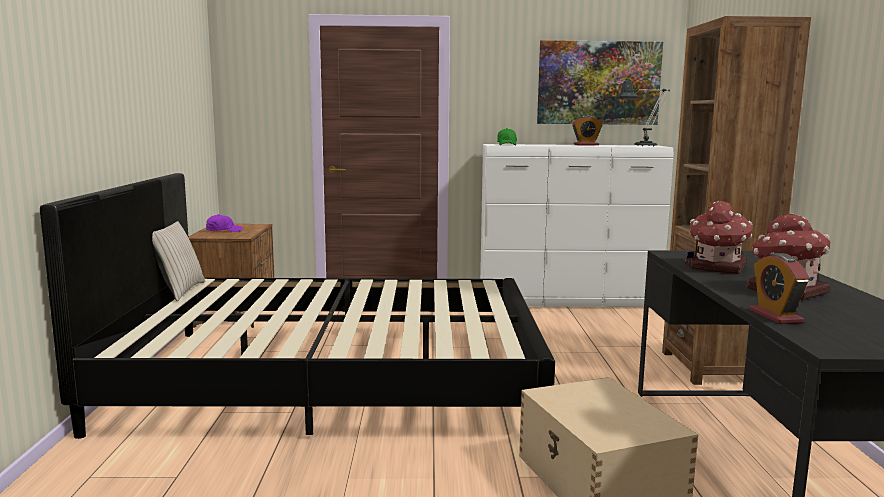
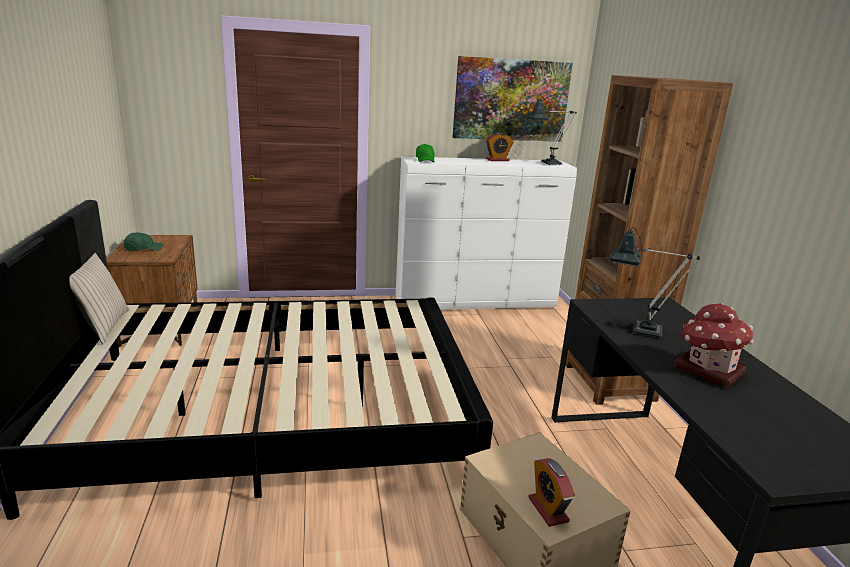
camera: 10 degrees left, 10 degrees up
(224, 231) = (143, 249): purple cap -> green cap
(717, 267) = (638, 329): toy house -> table lamp
(775, 316) = (712, 418): alarm clock -> alarm clock (548, 509)

